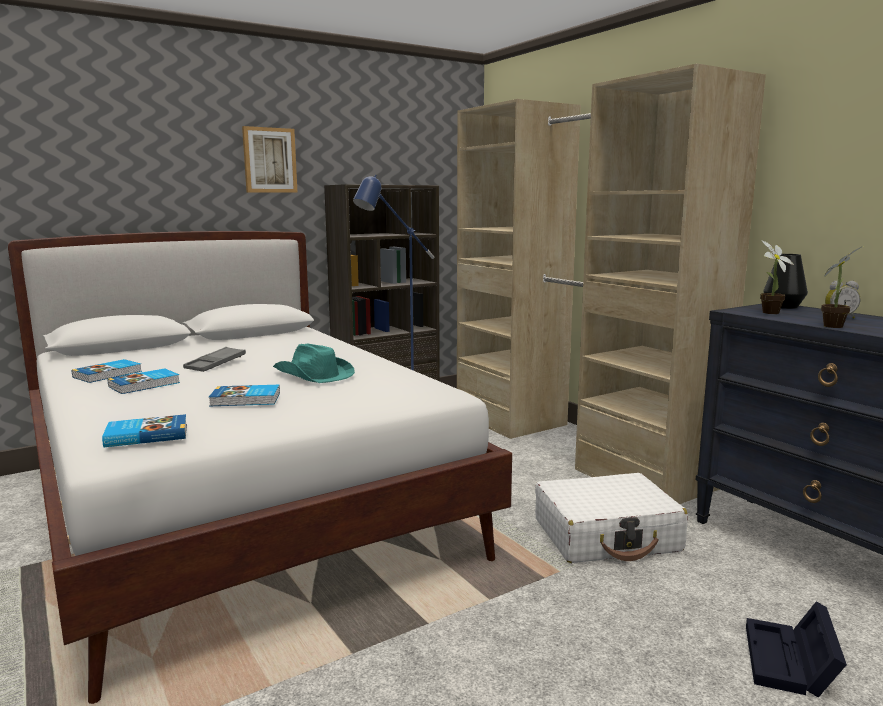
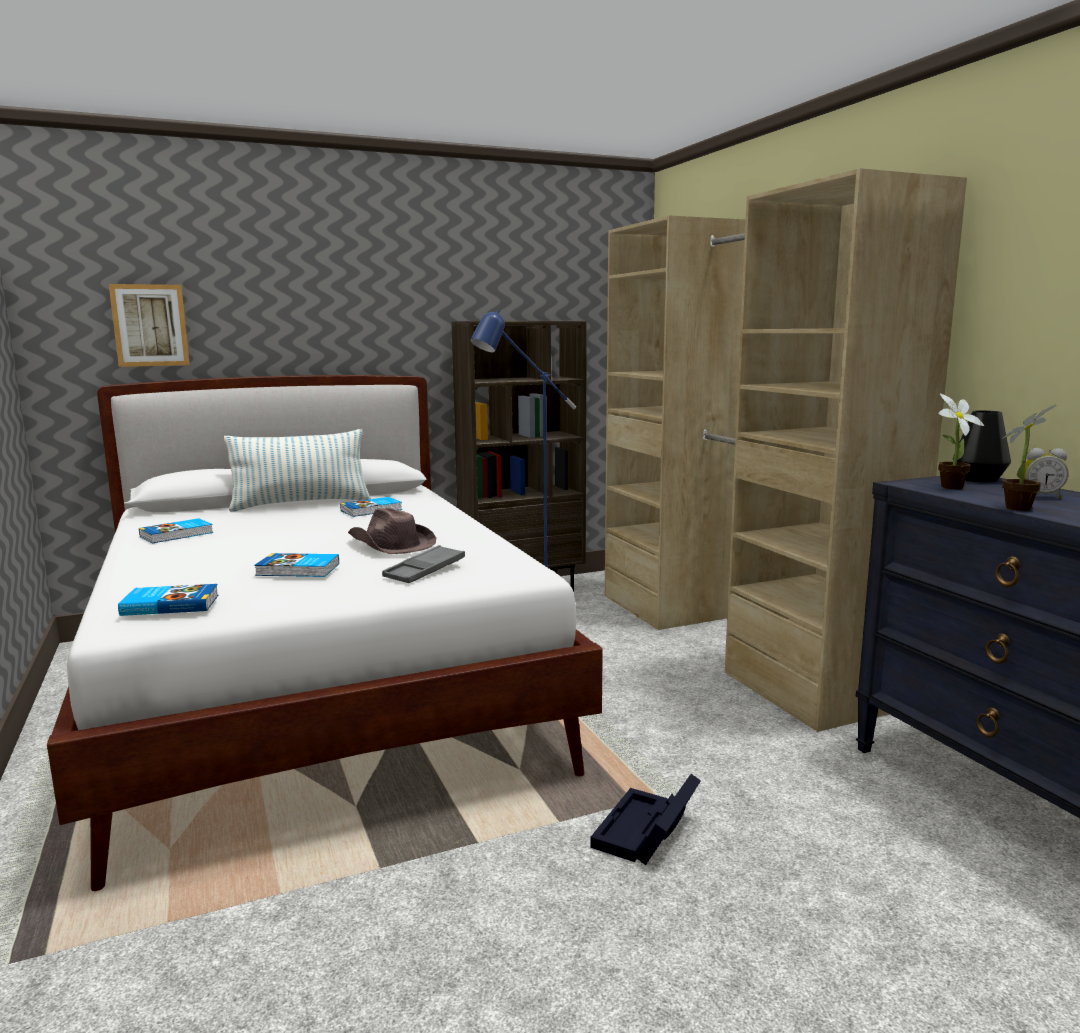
camera: 10 degrees right, 0 degrees up
(145, 385) = (206, 548): book -> book (372, 510)
(208, 344) = (301, 504): none -> pillow
(215, 364) = (294, 527): grey tray -> grey tray (425, 571)
(269, 160) = (387, 293): picture -> picture (150, 325)
(313, 375) = (391, 544): turquoise hat -> brown hat
(607, 535) = (733, 757): white suitcase -> none
(790, 664) = (911, 941): black storage box -> black storage box (645, 834)

